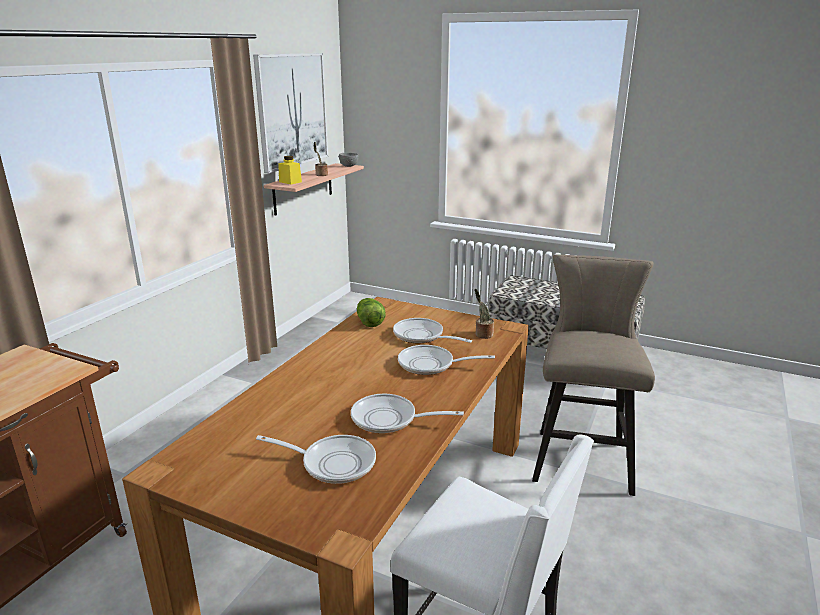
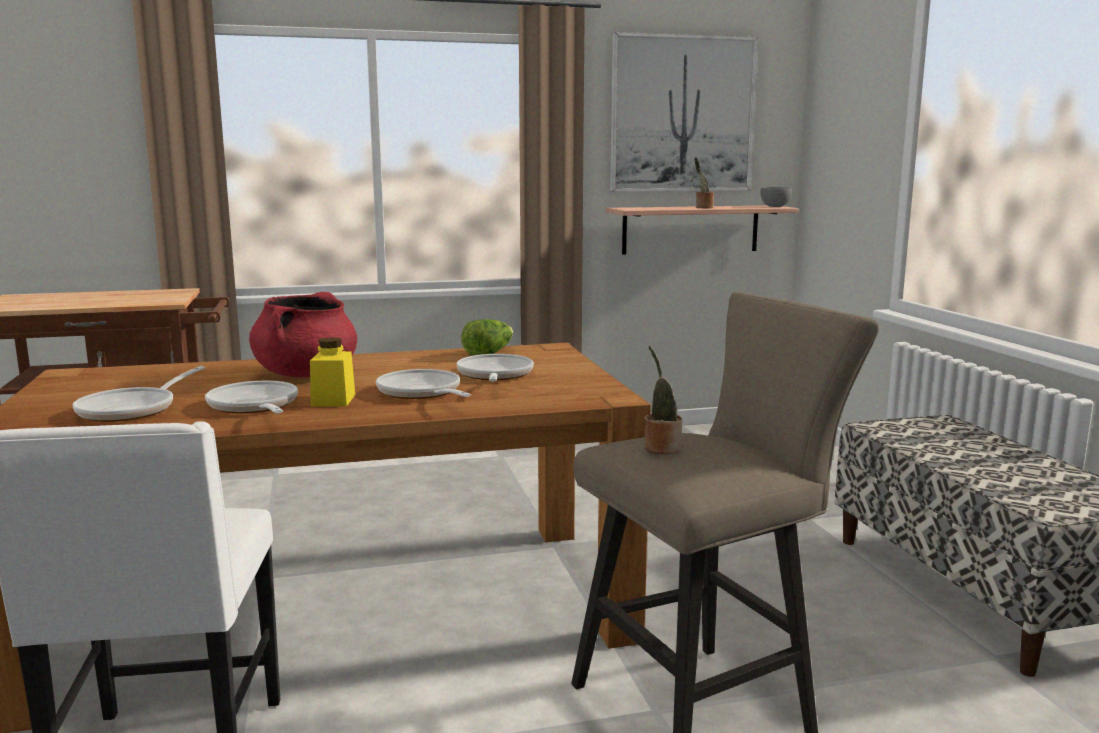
camera: 50 degrees right, 10 degrees down
(290, 182) = (642, 208): yellow jar -> yellow jar (333, 400)
(329, 382) = (306, 374): none -> red cooking pot
(333, 463) = (133, 409): frying pan -> frying pan turned 45 degrees clockwise
(482, 334) = (561, 393): potted plant -> potted plant (660, 447)

